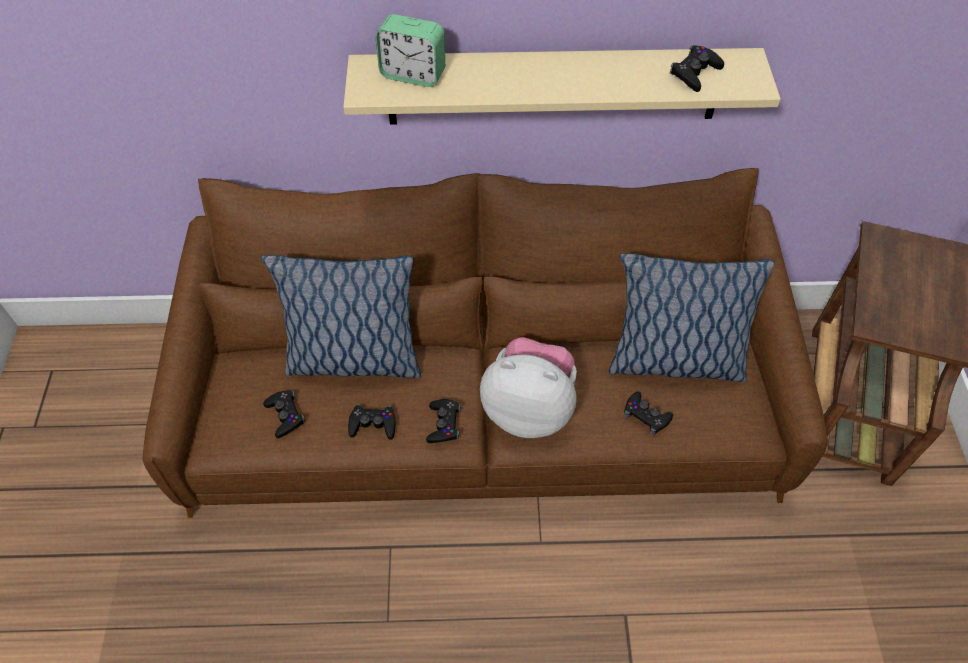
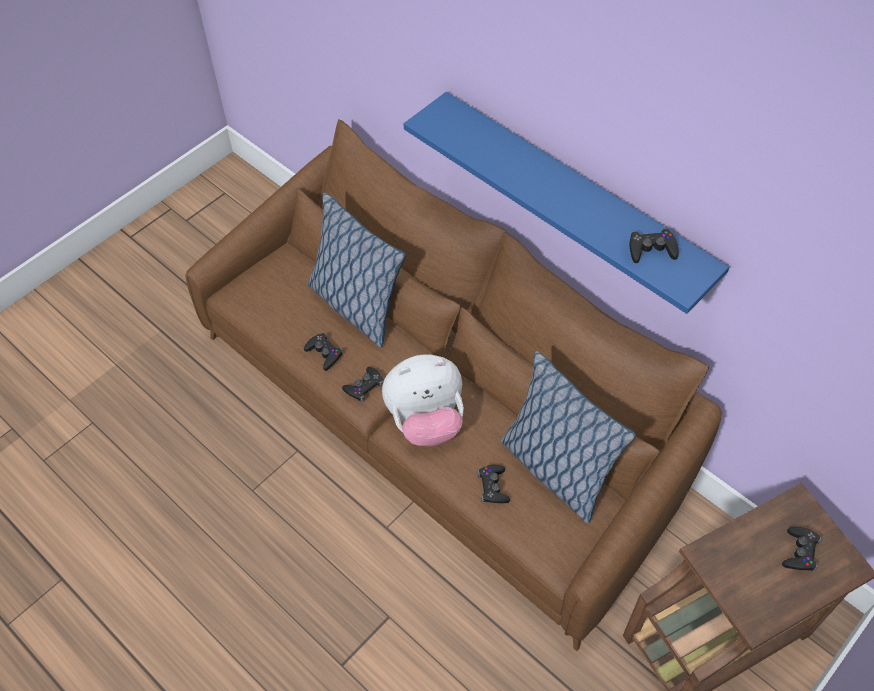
camera: 45 degrees right, 0 degrees up
(285, 415) = (283, 308): black game controller -> black game controller (800, 552)
(413, 74) = (467, 129): alarm clock -> none
(529, 408) = (426, 420): plush toy -> plush toy turned 105 degrees clockwise
(553, 86) = (574, 198): beige shelf -> blue shelf

